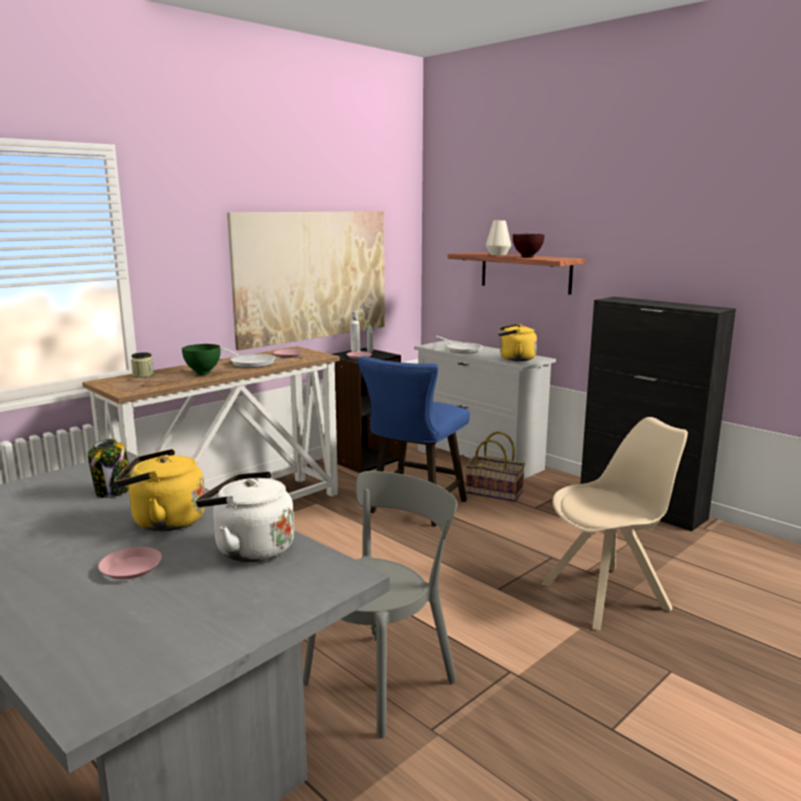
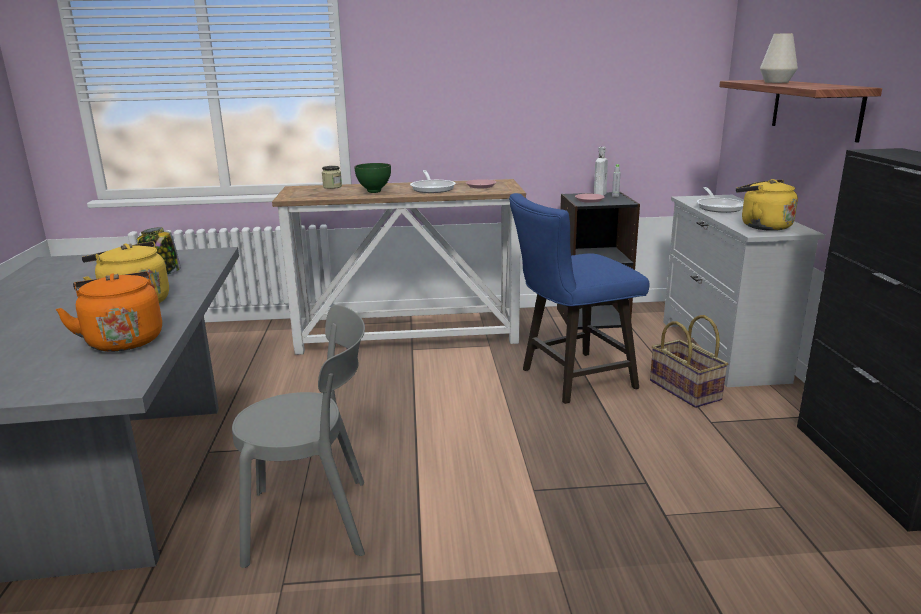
camera: 40 degrees right, 5 degrees up
(131, 568) = (46, 328): pink plate -> none
(250, 549) = (123, 340): white kettle -> orange kettle
(313, 275) = (556, 103): picture -> none
(527, 257) = (797, 85): brown bowl -> none
(608, 596) = (648, 554): beige chair -> none

